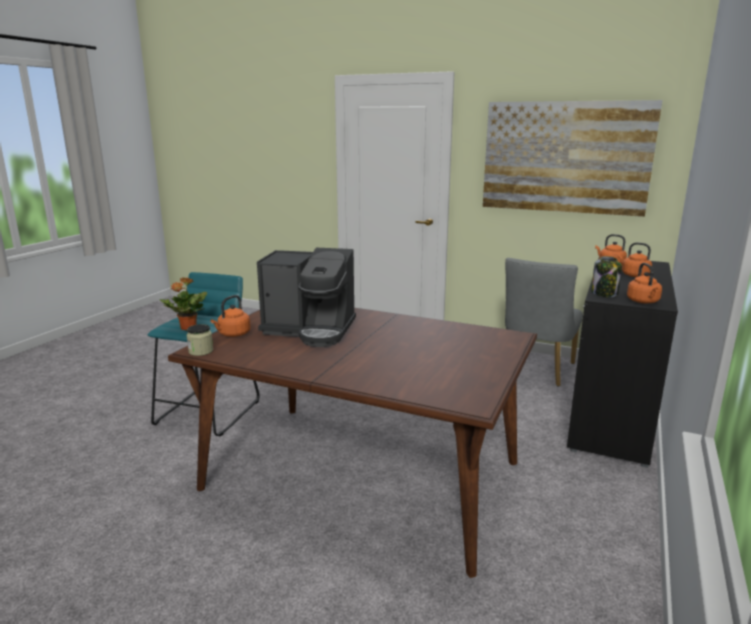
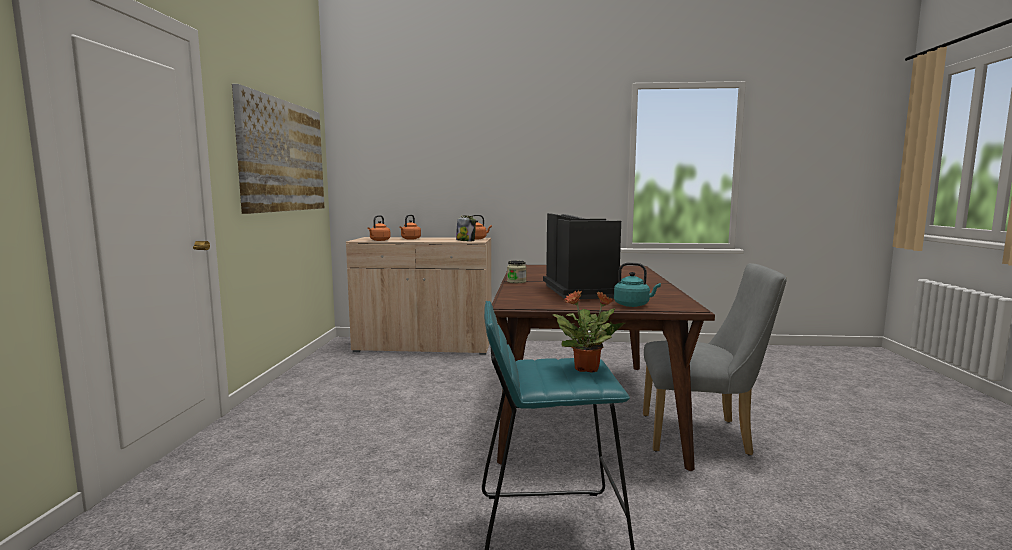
camera: 110 degrees left, 10 degrees down
(201, 351) = (687, 306): jar -> jar (516, 281)
(233, 334) = (633, 305): orange kettle -> turquoise kettle
(536, 371) = (344, 366): grey chair -> grey chair (703, 435)
(610, 414) = (424, 346): black cabinet -> beige cabinet

